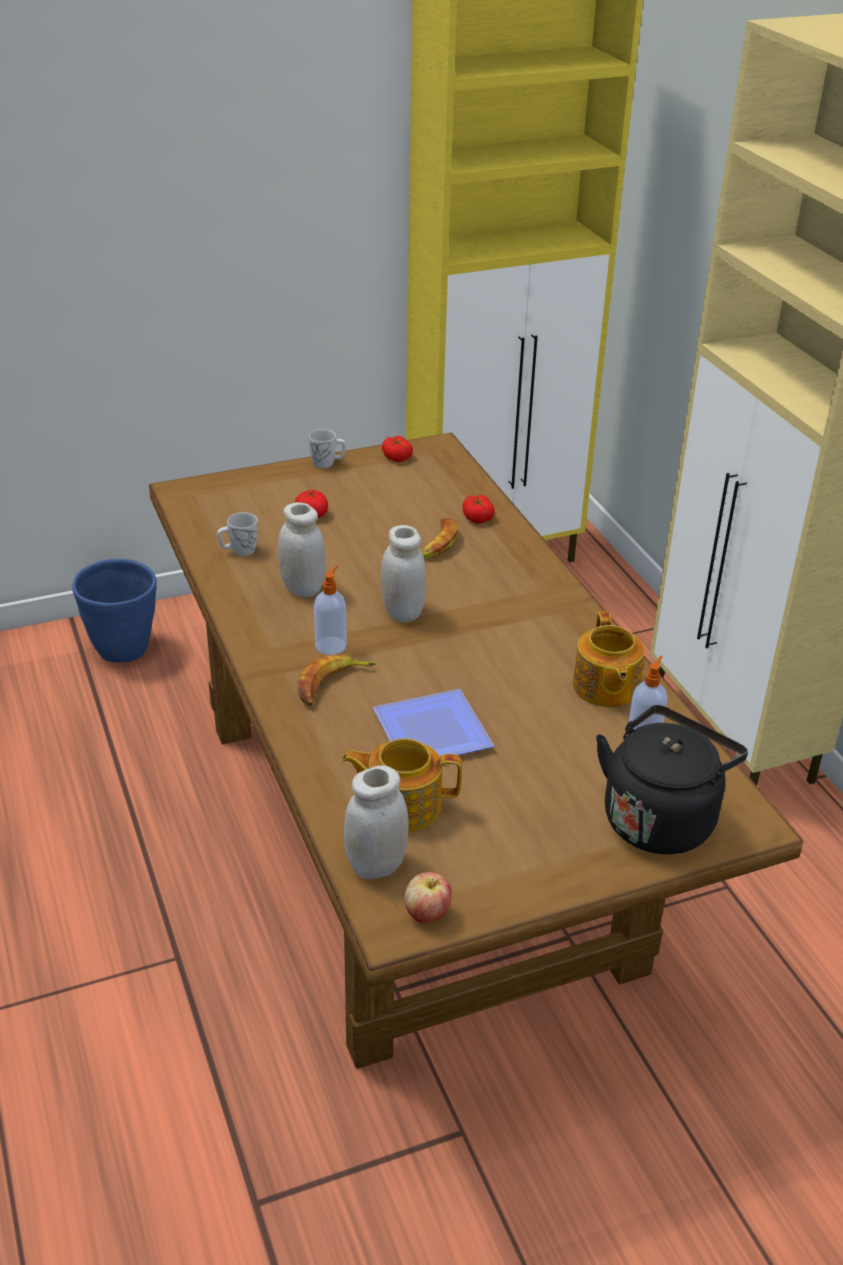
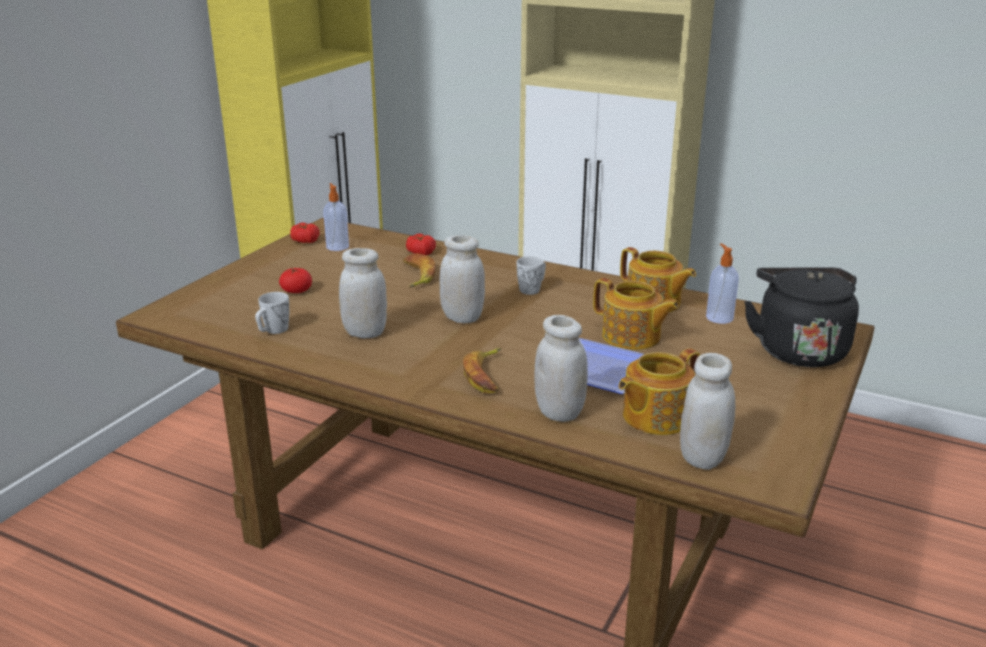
camera: 40 degrees left, 10 degrees down
(124, 651) = (82, 528): blue planter -> none
(327, 463) = (257, 260): white mug -> white mug (532, 289)
(331, 645) = (445, 355): soap dispenser -> soap dispenser (337, 246)
(333, 753) = (559, 412): none -> white jar
(427, 914) = (780, 465): apple -> none
(518, 714) = (632, 337): none -> teapot

